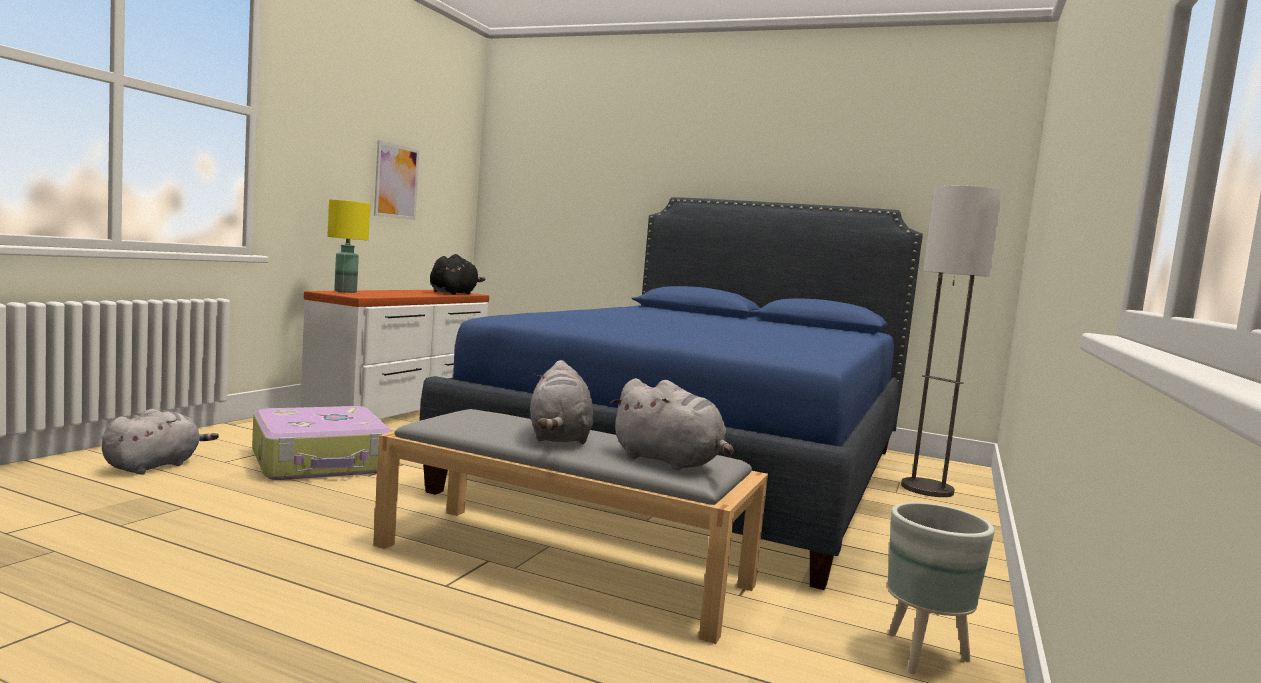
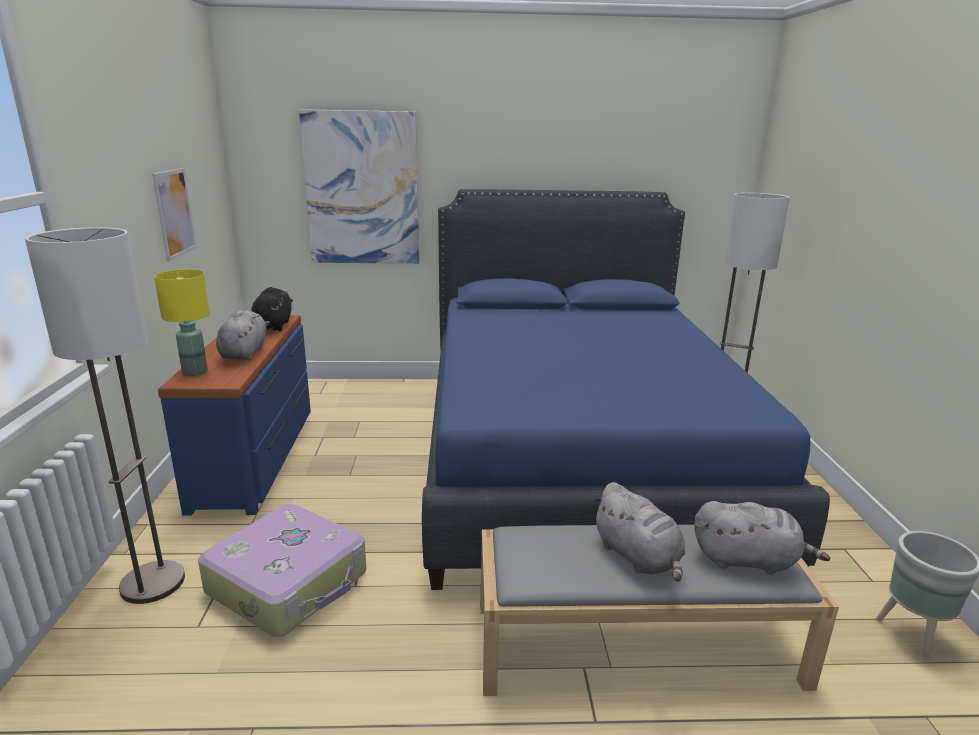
camera: 25 degrees left, 15 degrees up
(155, 466) = (135, 669): grey plush toy -> grey plush toy (244, 353)
(228, 439) = (152, 583): none -> floor lamp
(401, 409) = (257, 457): white dresser -> blue dresser
(587, 196) = (362, 189): none -> picture

